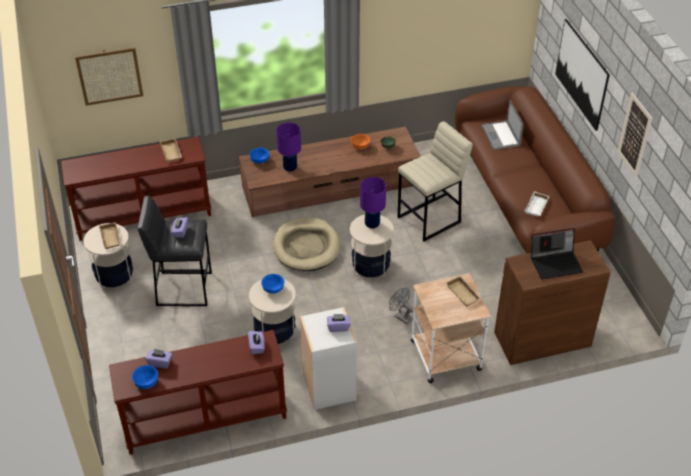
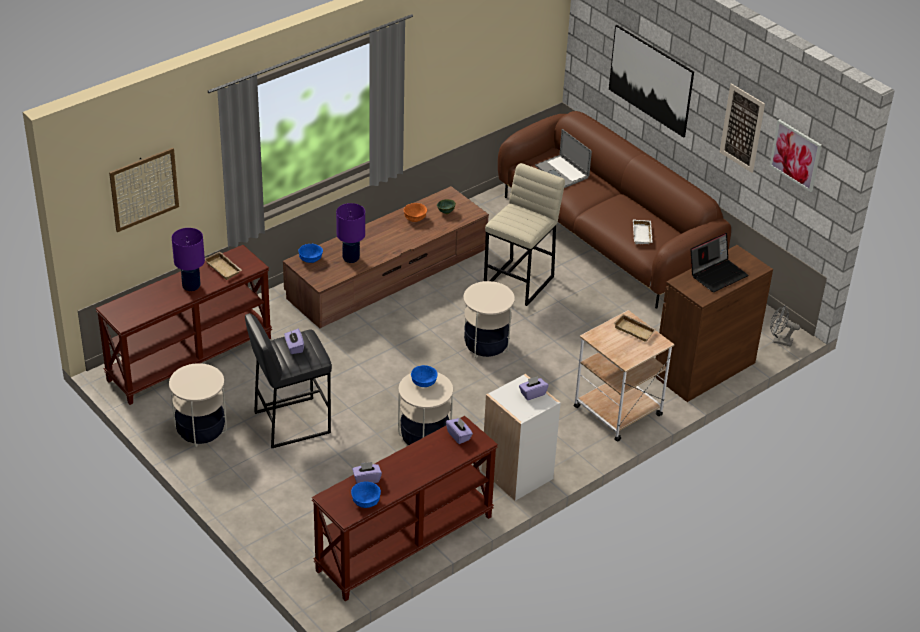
camera: 25 degrees left, 5 degrees down
(111, 238) = (203, 379): beige tray -> none
(306, 247) = (402, 343): beige dog bed -> none
(372, 224) = (487, 292): purple table lamp -> purple table lamp (191, 287)
(401, 316) = (548, 386): grey fan -> grey fan (779, 341)
(667, 172) = (796, 155): none -> picture

